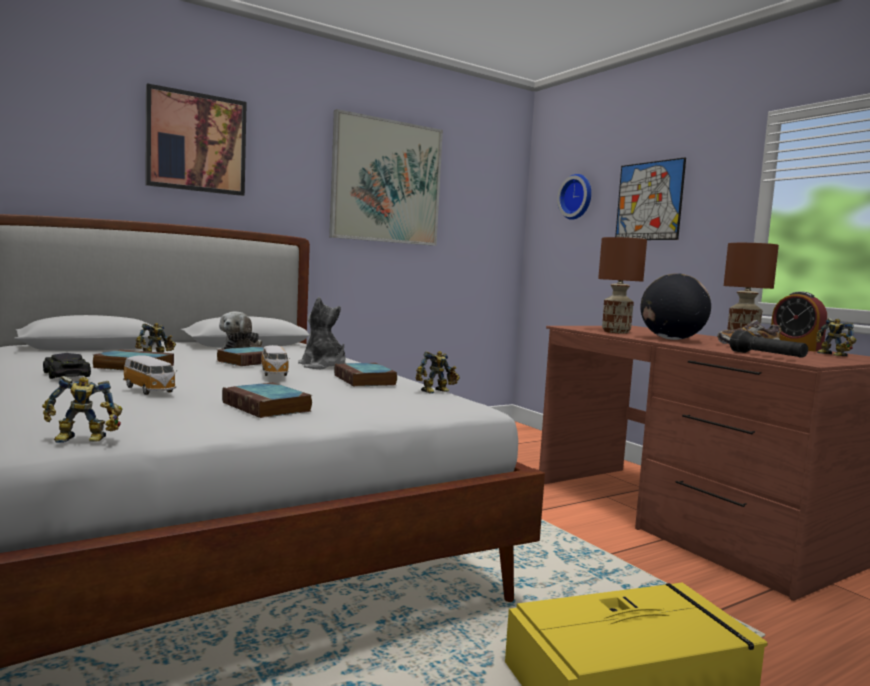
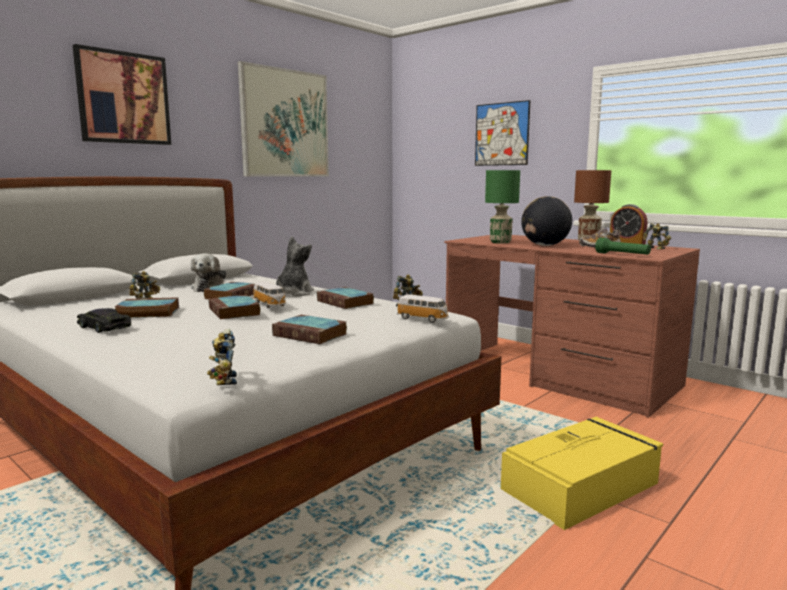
camera: 15 degrees left, 5 degrees up
(81, 440) = (223, 380): toy robot -> toy robot turned 105 degrees clockwise
(150, 390) = (207, 332): toy car -> toy car (423, 319)
(221, 375) = (235, 312): none -> book
(323, 366) = (293, 293): plush toy -> plush toy turned 75 degrees clockwise
(577, 197) = (439, 130): wall clock -> none
(616, 332) = (500, 242): brown table lamp -> green table lamp
(767, 356) = (622, 255): black flashlight -> green flashlight

